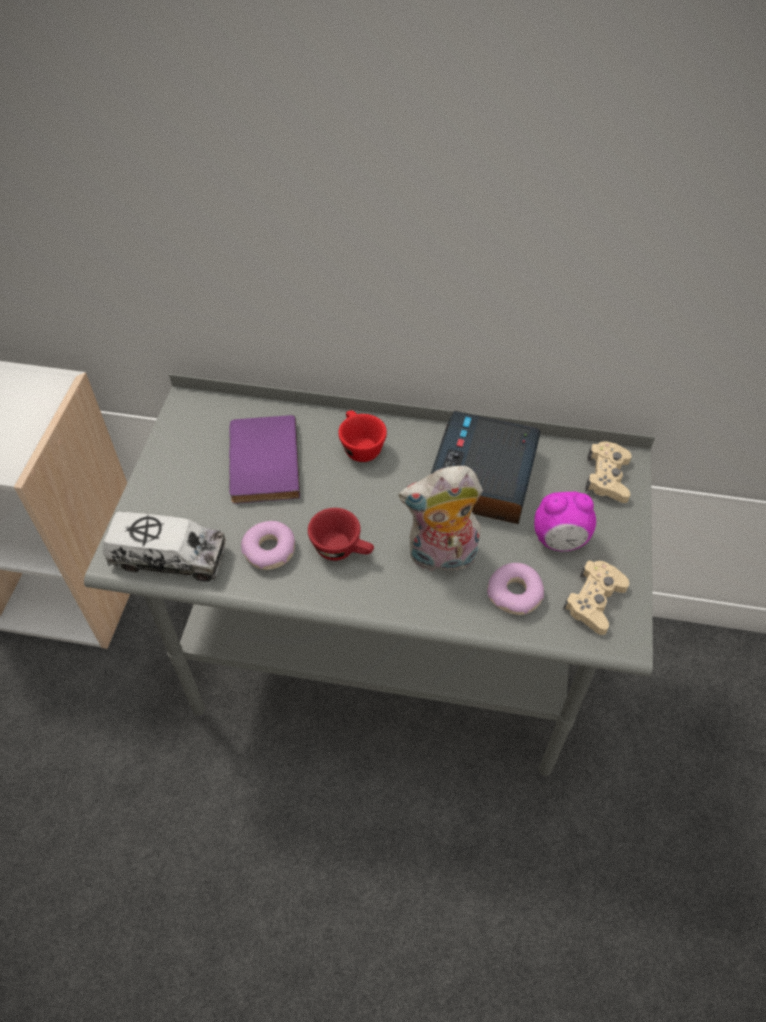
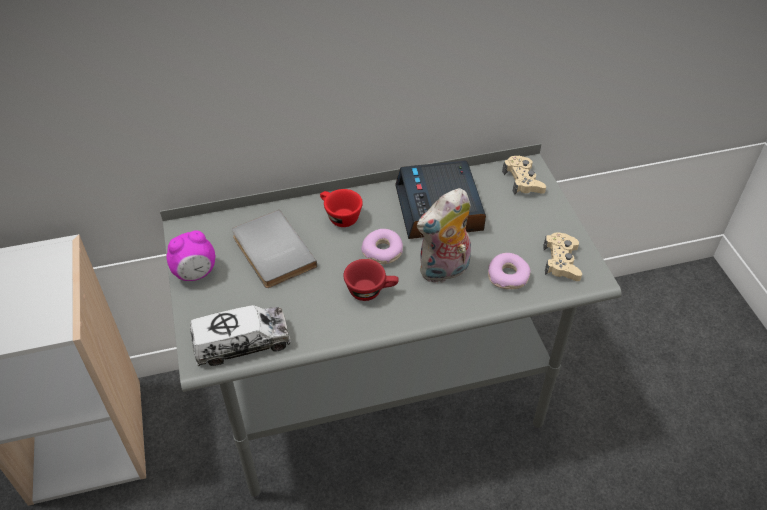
camera: 25 degrees left, 5 degrees down
(260, 462) = (271, 252): purple book -> grey book
(270, 550) = (317, 311): donut -> donut (383, 251)
(559, 540) = (516, 231): alarm clock -> alarm clock (195, 273)

